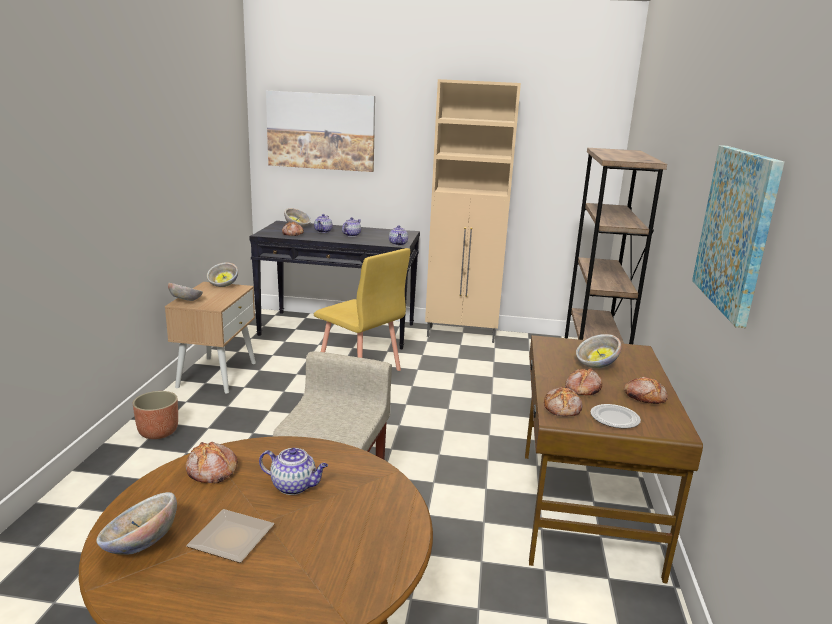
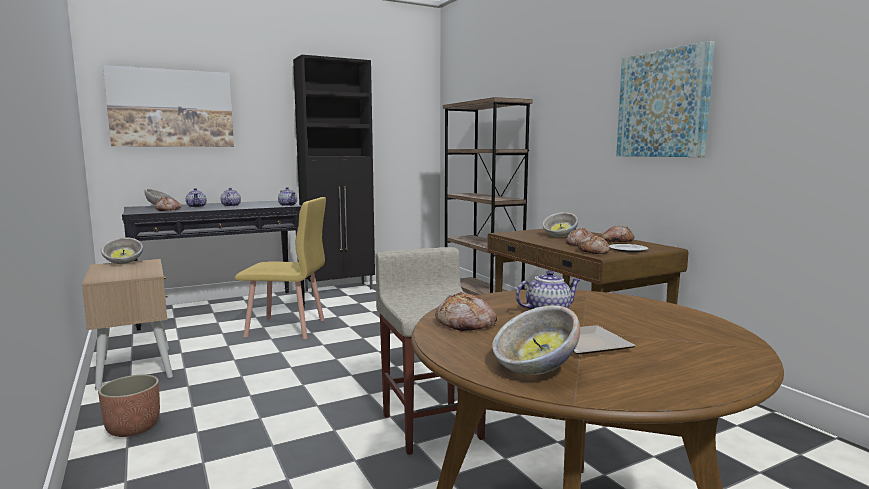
camera: 35 degrees left, 10 degrees down
(186, 301) = (102, 277): bowl -> none
(462, 335) = (340, 289): beige cabinet -> black cabinet

